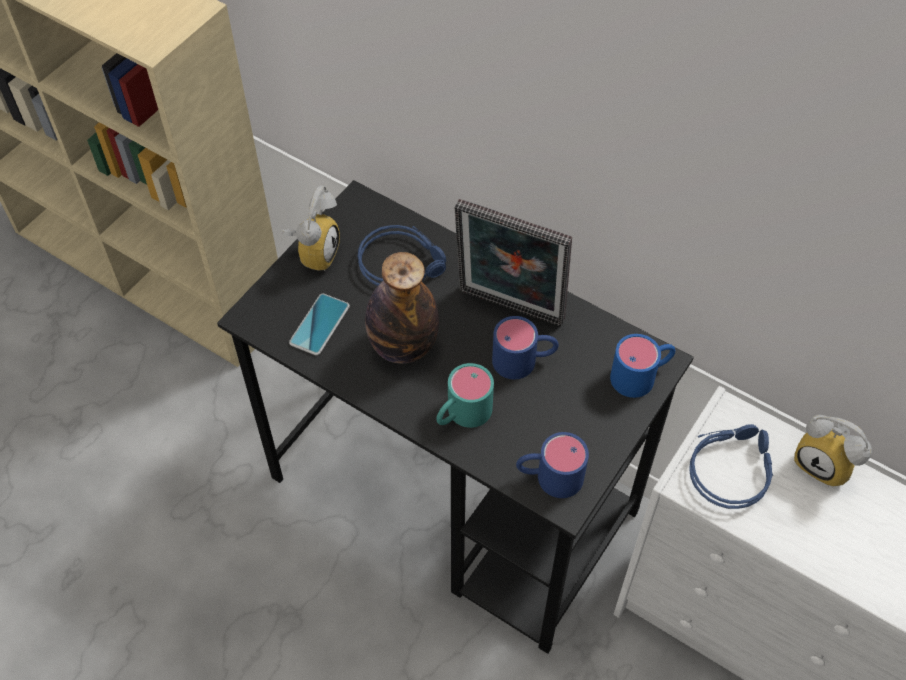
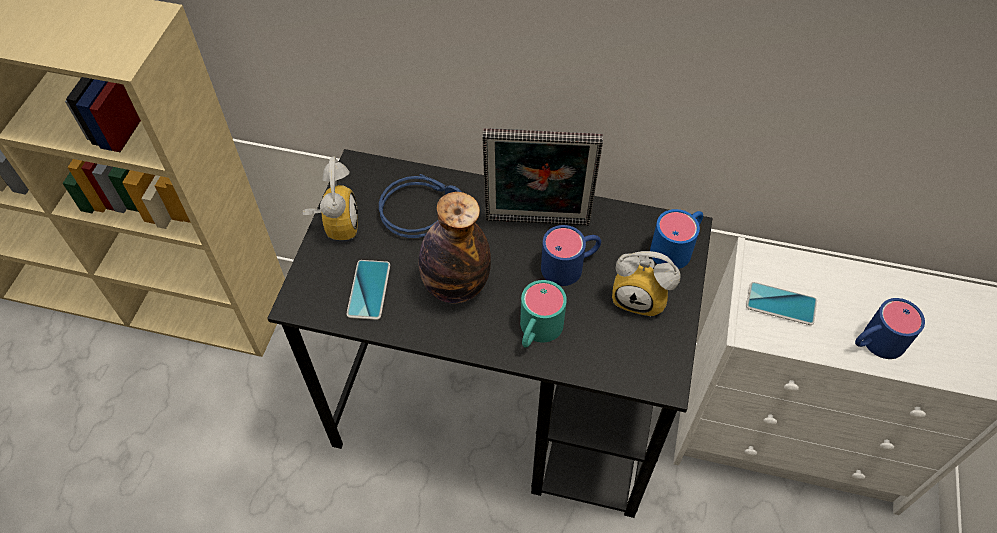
camera: 20 degrees left, 0 degrees up
(549, 477) = (640, 363): blue mug -> blue mug (875, 343)
(730, 467) = (781, 304): blue headphones -> phone
(826, 463) = (854, 275): alarm clock -> alarm clock (641, 297)

